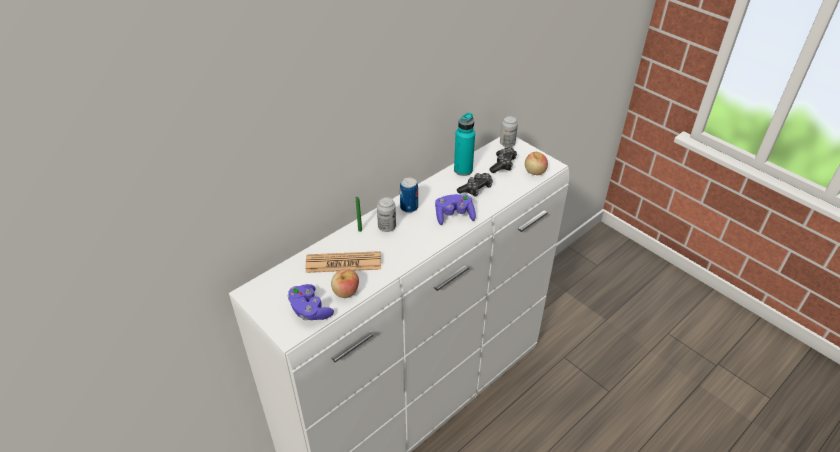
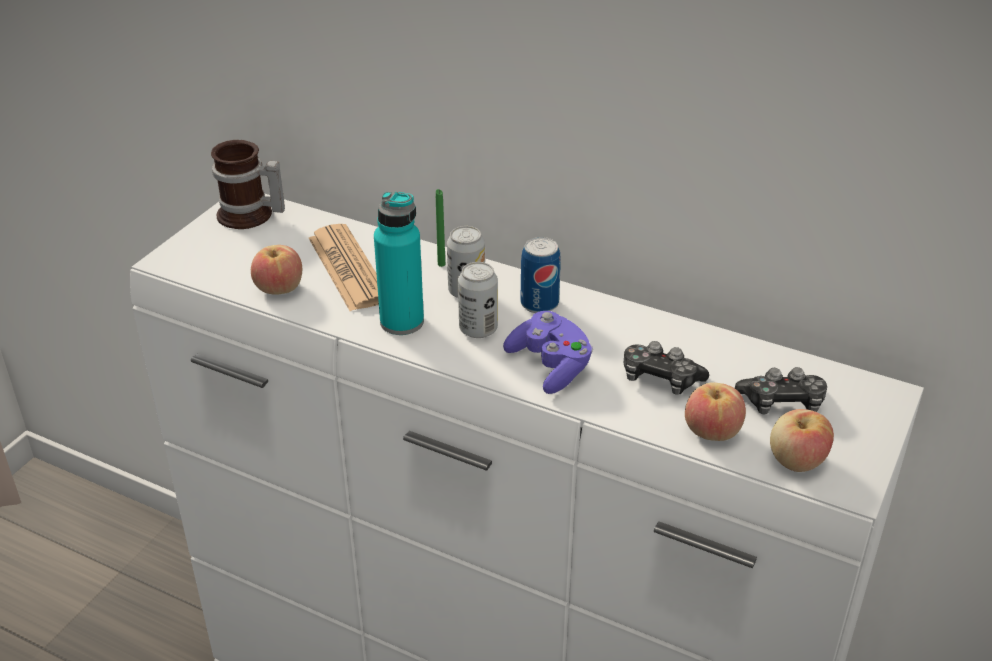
camera: 70 degrees right, 5 degrees down
(267, 293) = (249, 216): none -> mug
(310, 310) = (225, 265): purple game controller -> none
(463, 170) = (713, 347): turquoise bottle -> turquoise bottle (402, 322)
(507, 143) = (871, 394): can -> can (478, 329)
(512, 186) = (711, 432): none -> apple

